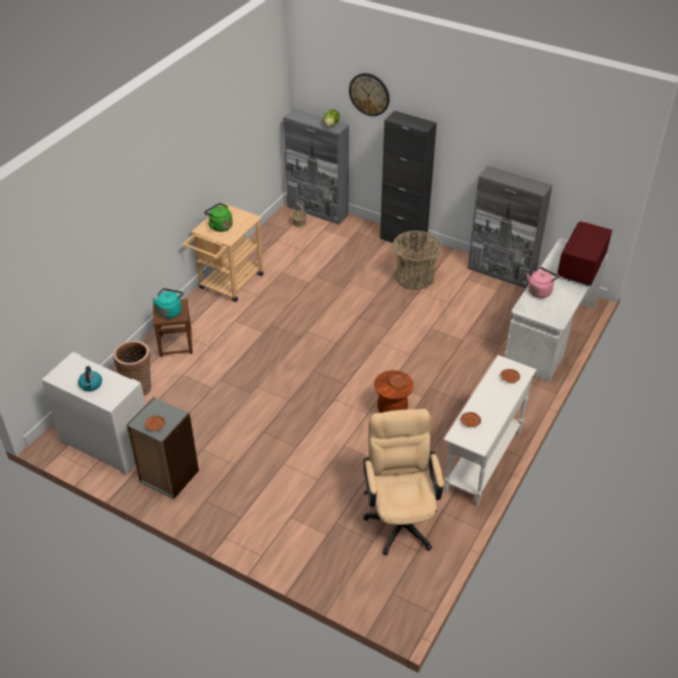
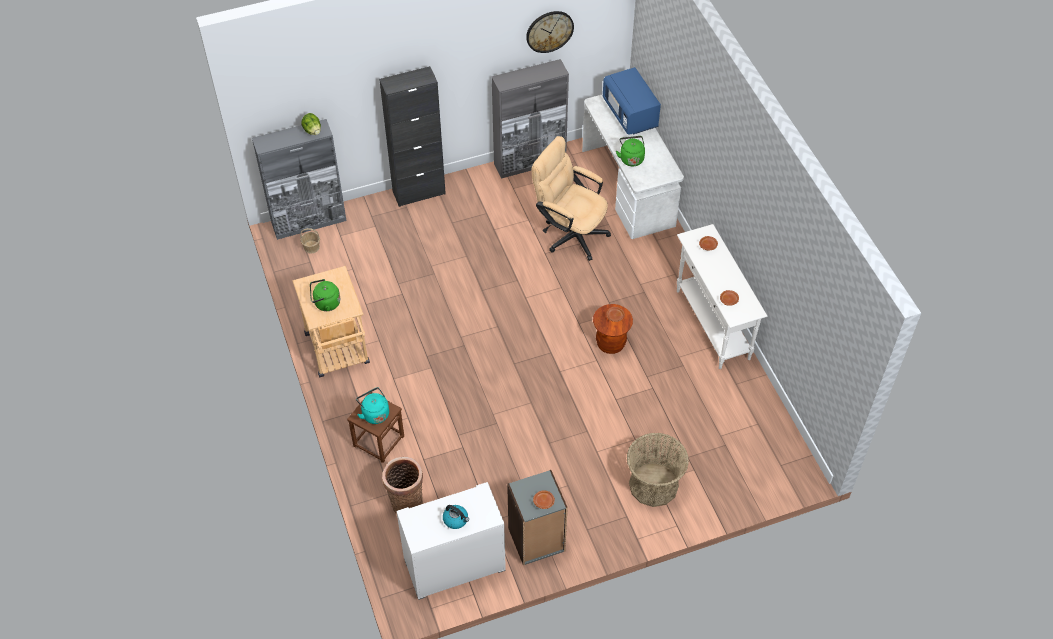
camera: 50 degrees left, 10 degrees up
(369, 94) = (344, 77): wall clock -> wall clock (549, 31)
(400, 517) = (718, 413): beige office chair -> beige office chair (570, 233)
(414, 277) = (474, 219): basket -> basket (653, 485)
(540, 291) = (631, 158): pink kettle -> green kettle
(582, 267) = (630, 114): red microwave -> blue microwave

